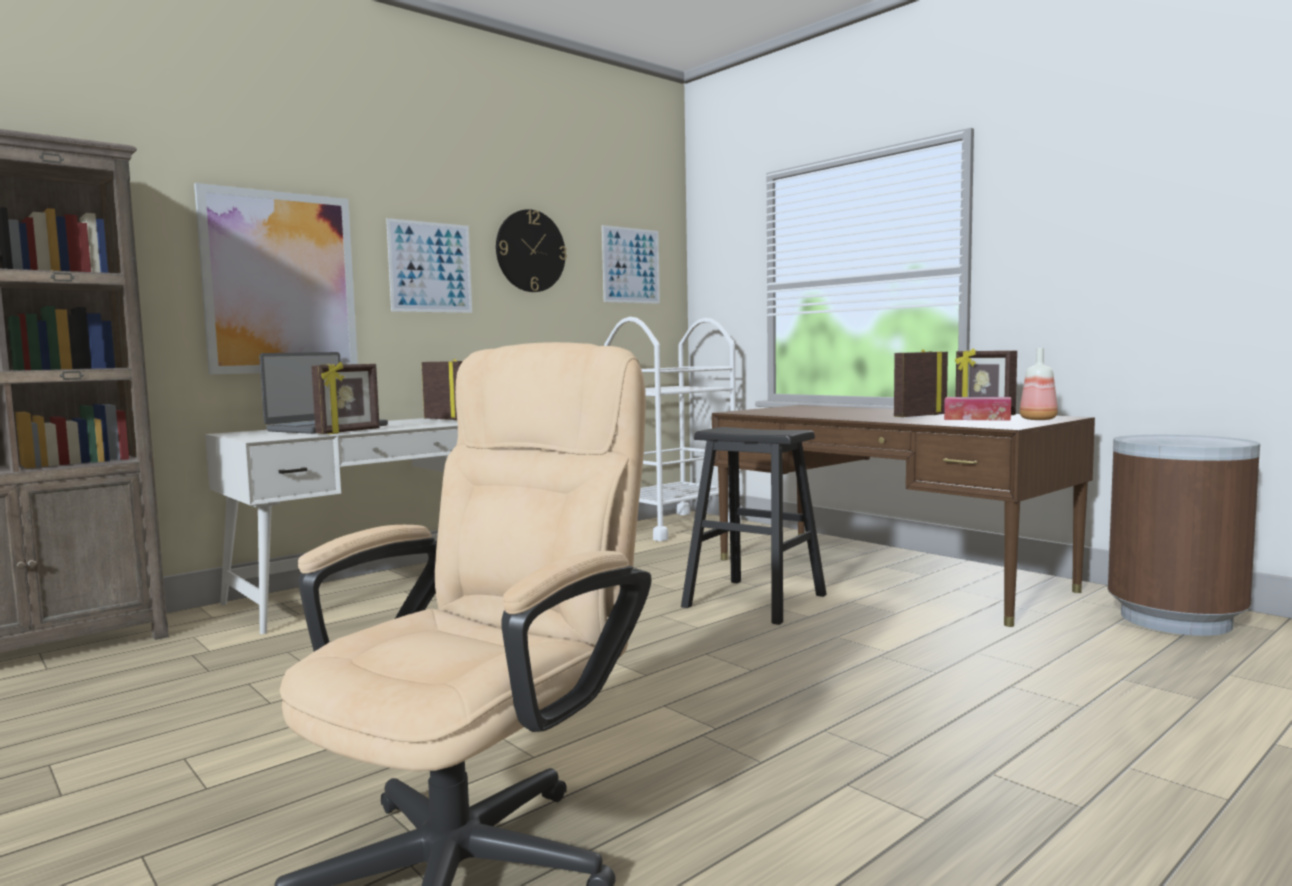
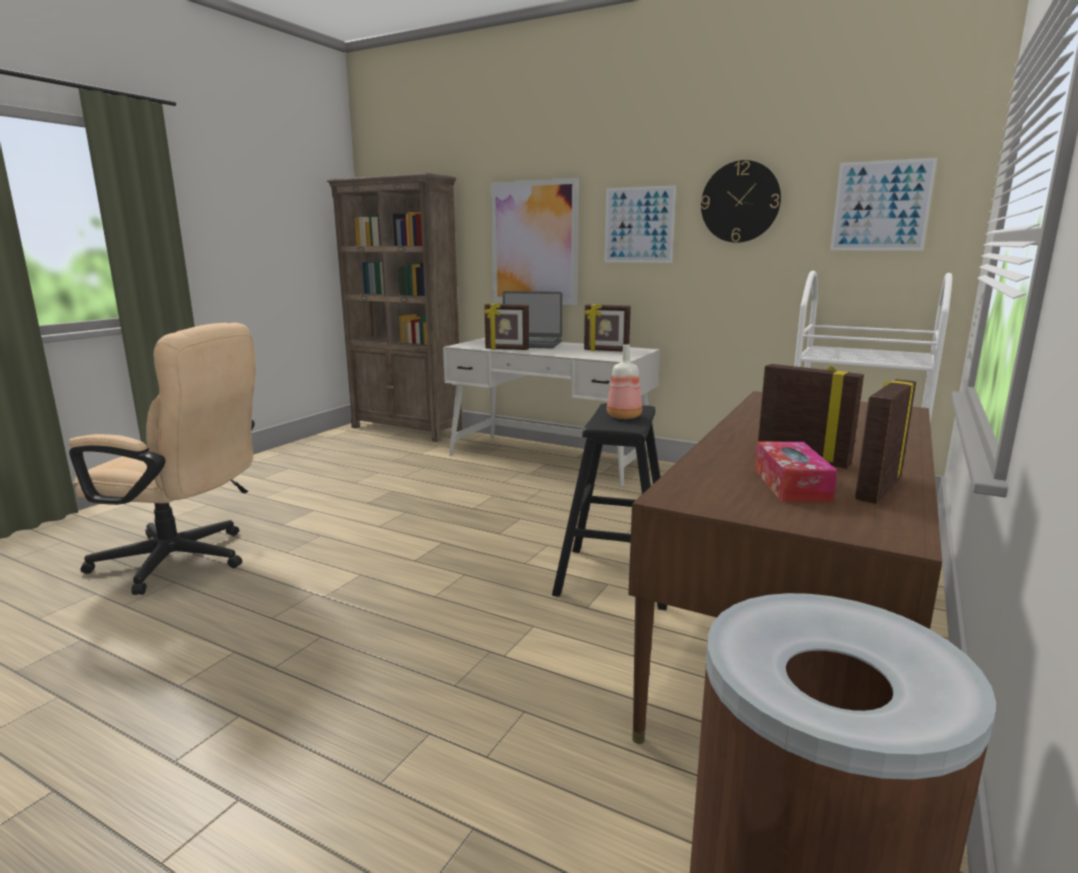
camera: 70 degrees right, 10 degrees up
(447, 419) = (606, 351): picture frame -> picture frame turned 90 degrees clockwise
(1038, 419) = (822, 517): bottle -> bottle (625, 416)

